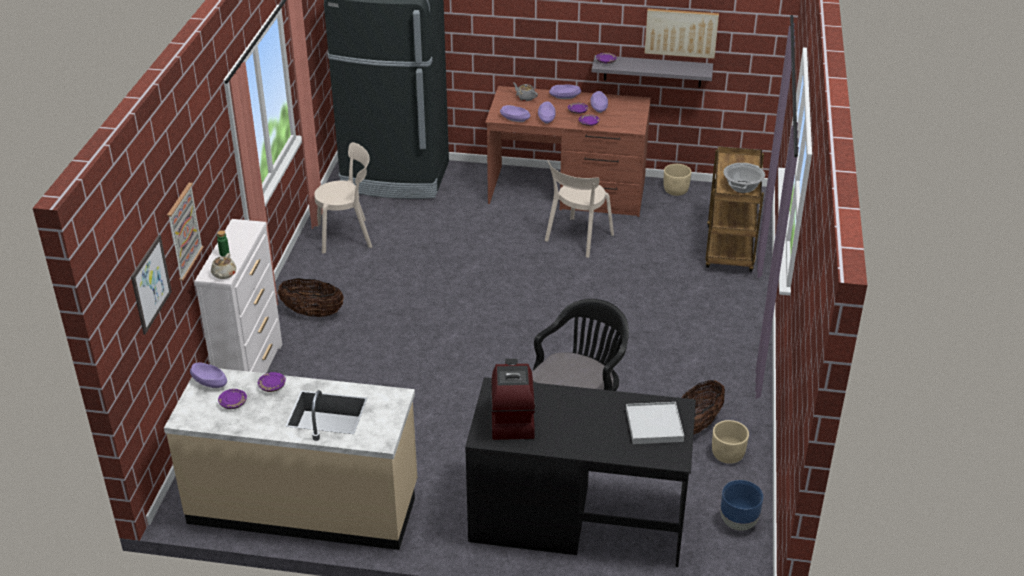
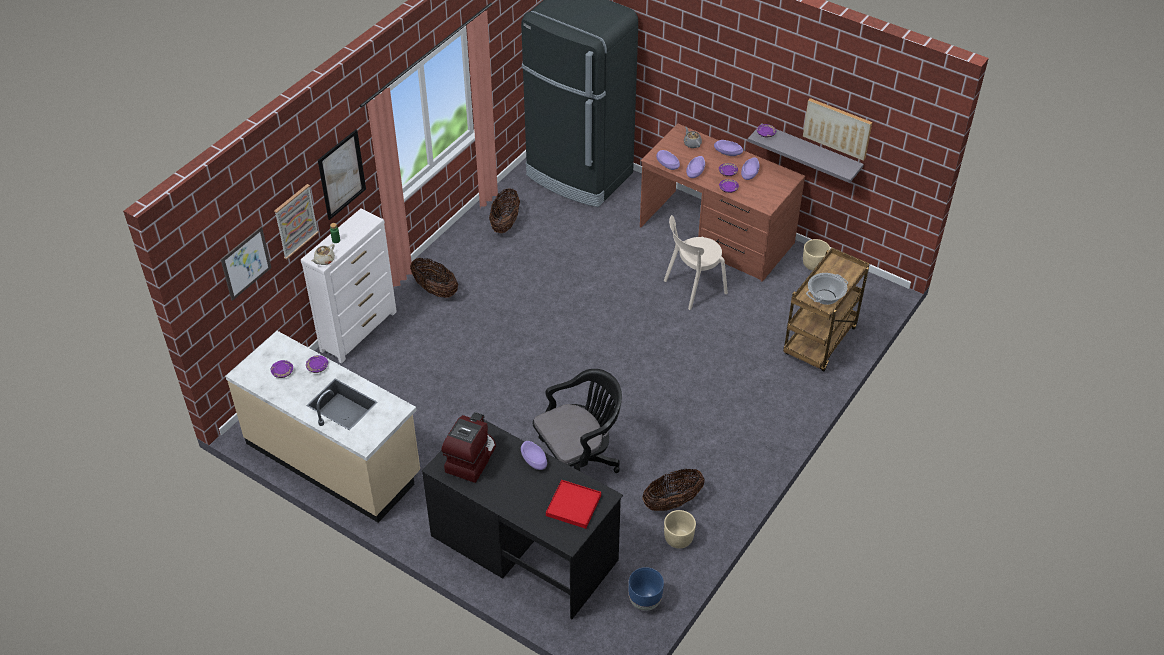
camera: 25 degrees right, 10 degrees up
(209, 382) = (276, 347): purple bowl -> purple bowl (533, 460)
(212, 175) = (341, 174): none -> picture
(347, 235) = (505, 223): beige chair -> basket
(654, 425) = (573, 505): white tray -> red tray

